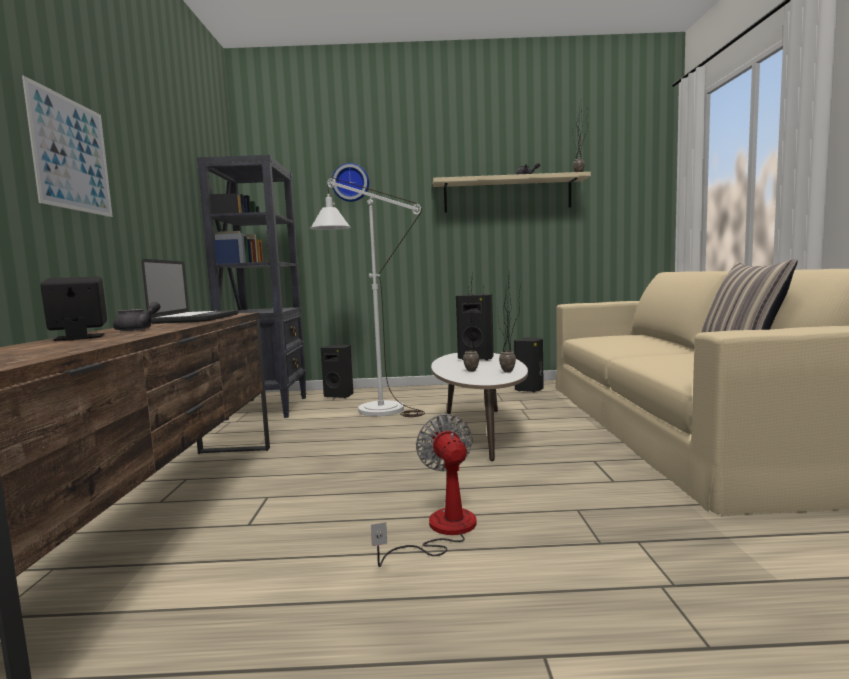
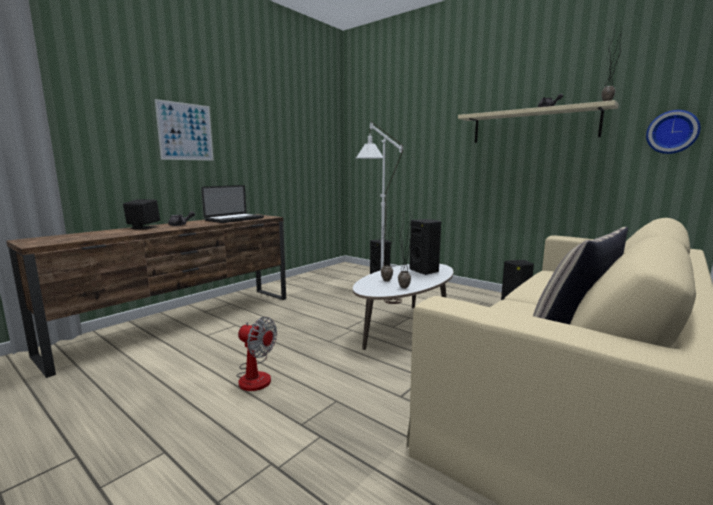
camera: 40 degrees right, 5 degrees up
(268, 408) = (331, 274): black bookcase -> none
(350, 183) = (408, 120): wall clock -> wall clock (672, 132)
(441, 531) = (255, 375): fan -> fan turned 90 degrees clockwise

